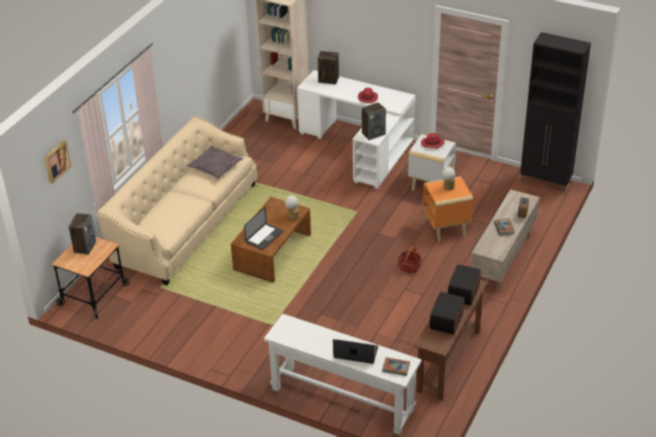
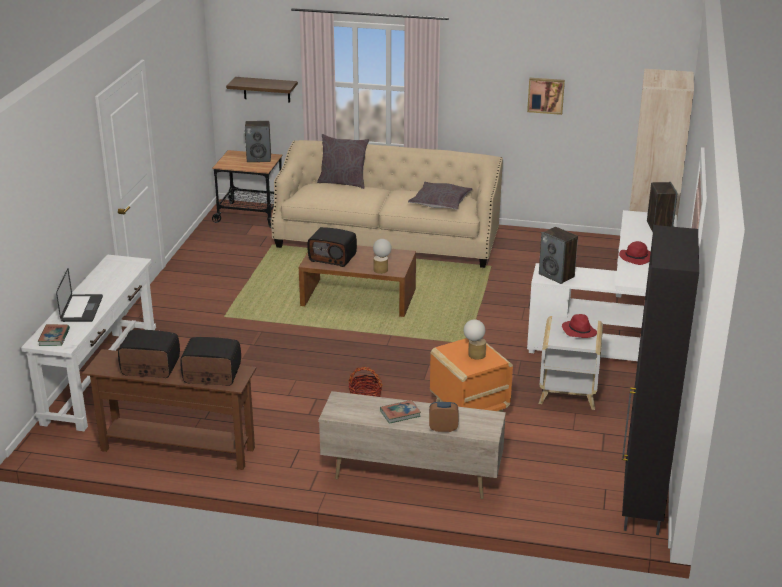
camera: 75 degrees right, 10 degrees down
(56, 161) = (268, 52): picture -> picture (546, 95)
(60, 192) = (266, 89): none -> shelf
(148, 210) = (343, 182): none -> grey pillow
(264, 237) = (333, 258): laptop -> radio

